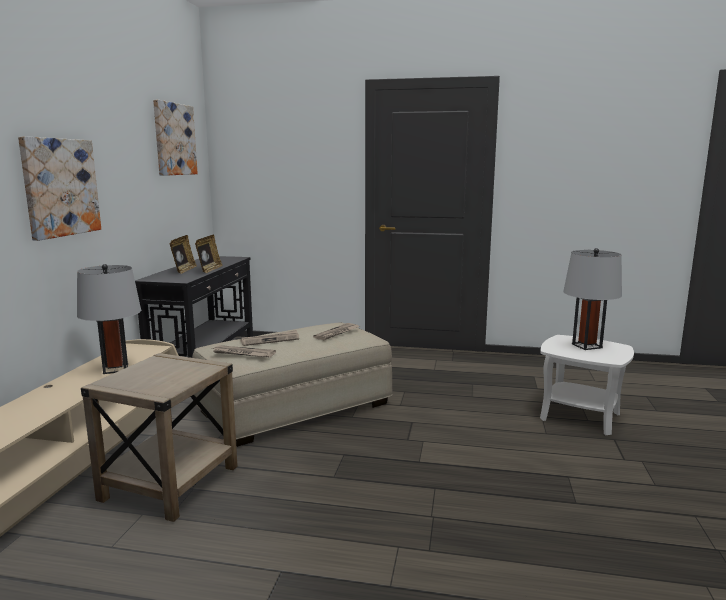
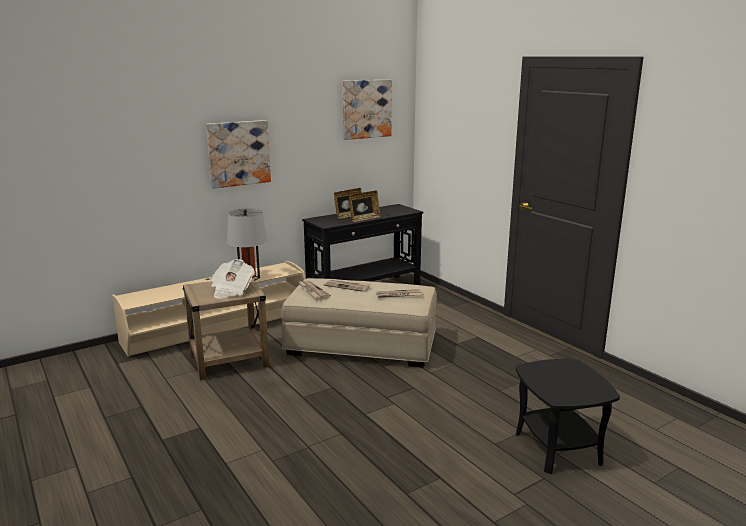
camera: 45 degrees right, 5 degrees up
(176, 372) = (231, 290): none -> newspaper
(580, 416) = (558, 448): white side table -> black side table
(586, 346) = (571, 378): grey table lamp -> none

